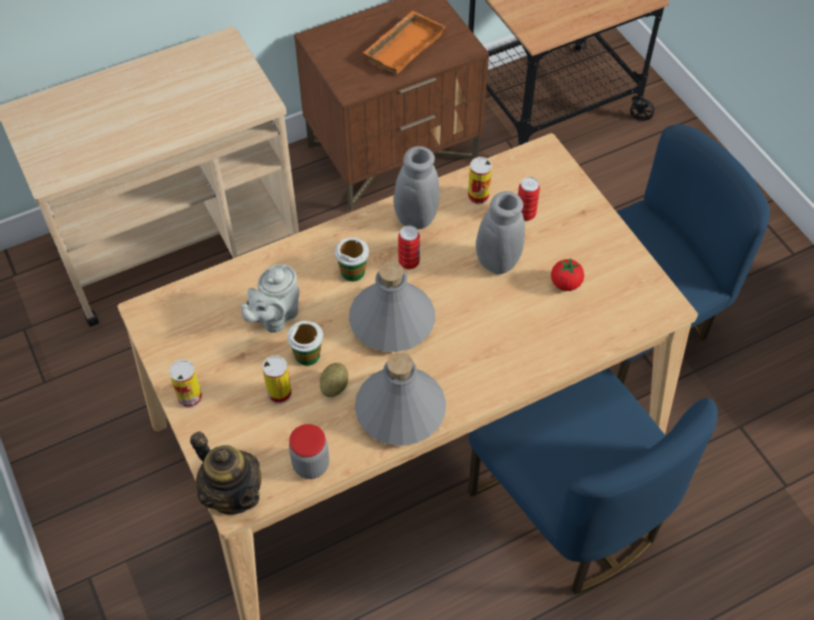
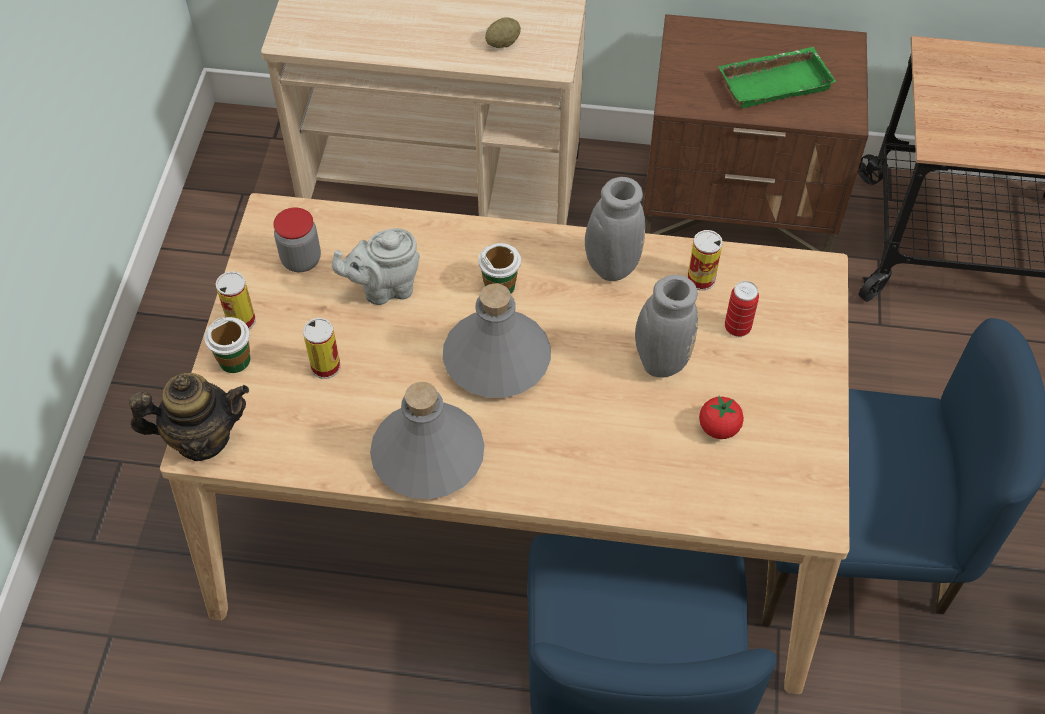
camera: 35 degrees right, 0 degrees up
(233, 494) = (202, 438): teapot -> teapot turned 90 degrees counterclockwise
(307, 355) = (384, 344): cup -> cup (234, 360)
(311, 465) = (295, 455): jar -> jar (301, 260)
(334, 386) = (383, 392): potato -> potato (503, 43)
(403, 46) = (774, 82): orange tray -> green tray
(409, 262) = (565, 309): can -> none

